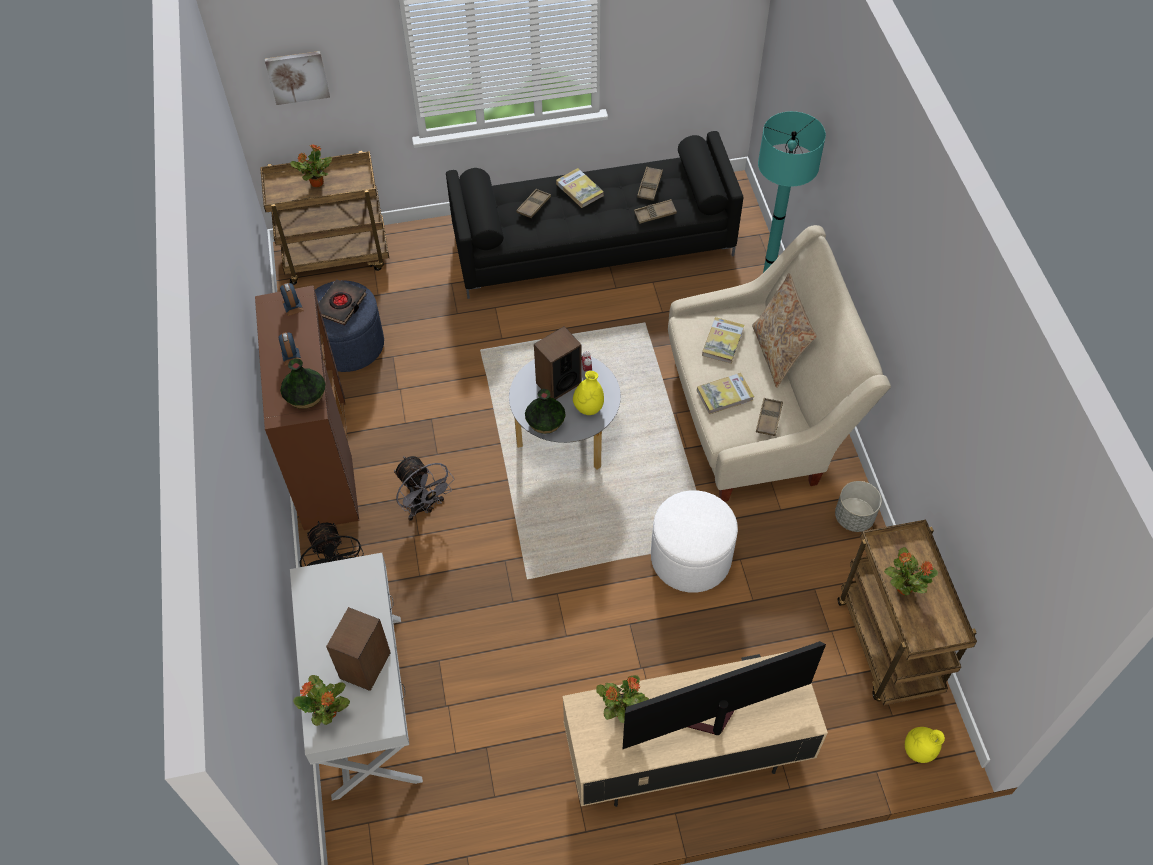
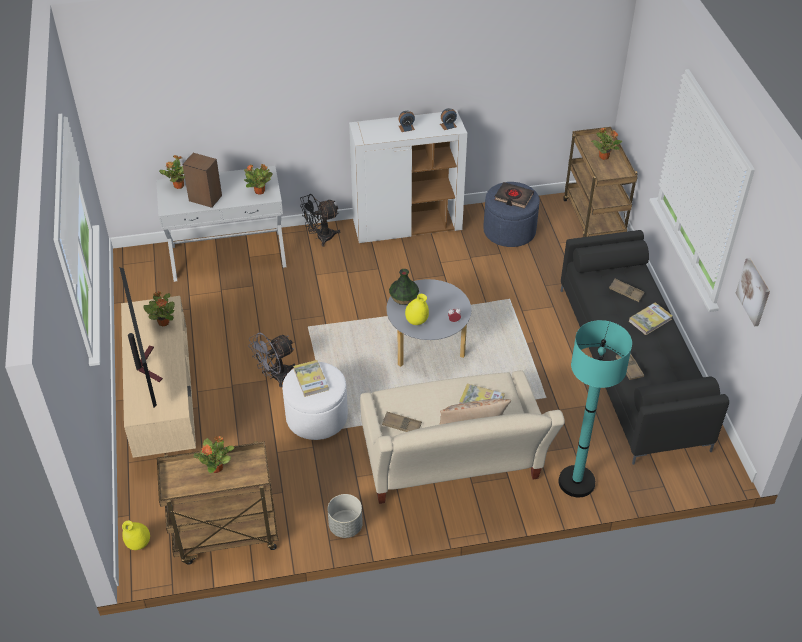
camera: 90 degrees right, 10 degrees down
(297, 76) = (642, 90): picture -> picture (754, 292)
(305, 396) = (373, 135): vase -> none
(324, 462) = (407, 226): brown cabinet -> white cabinet
(355, 584) = (260, 191): none -> potted plant
(424, 507) = (369, 274): grey fan -> grey fan (275, 376)
(558, 383) = (440, 305): speaker -> none
(649, 186) = (663, 365): brown tray -> none
(724, 395) = (426, 399): book -> book (311, 379)

